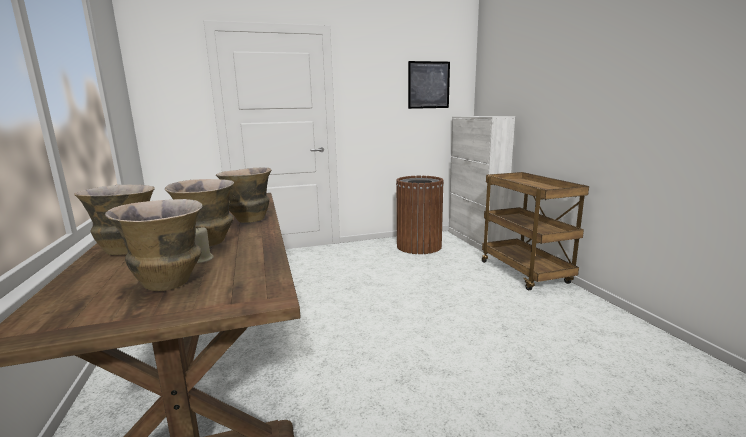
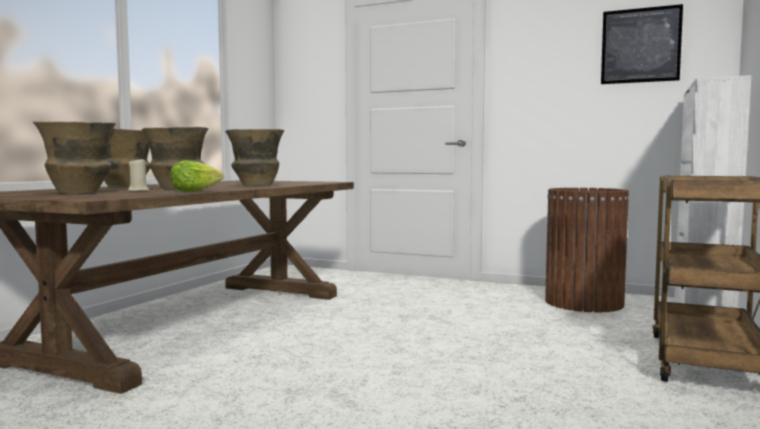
camera: 40 degrees right, 10 degrees down
(264, 248) = (195, 191): none -> lettuce

